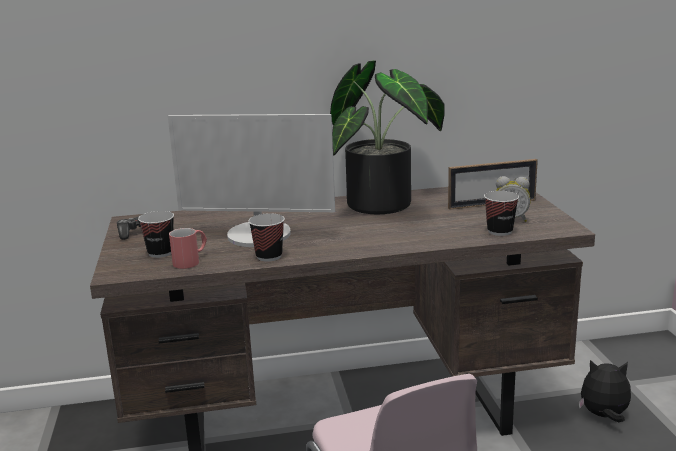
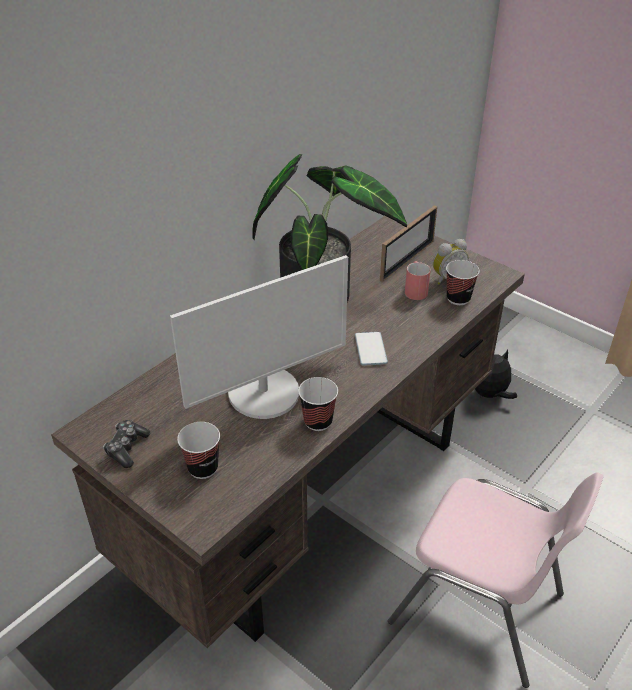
camera: 40 degrees left, 20 degrees up
(191, 261) = (253, 465): red mug -> red mug (415, 289)
(373, 237) = (370, 349): none -> phone

